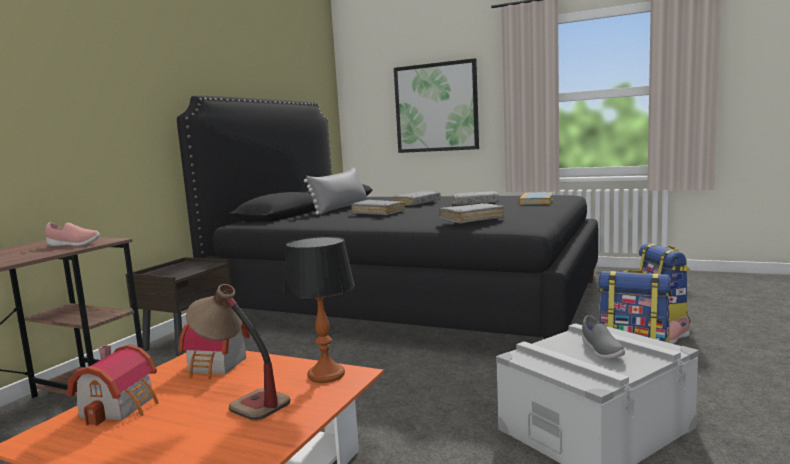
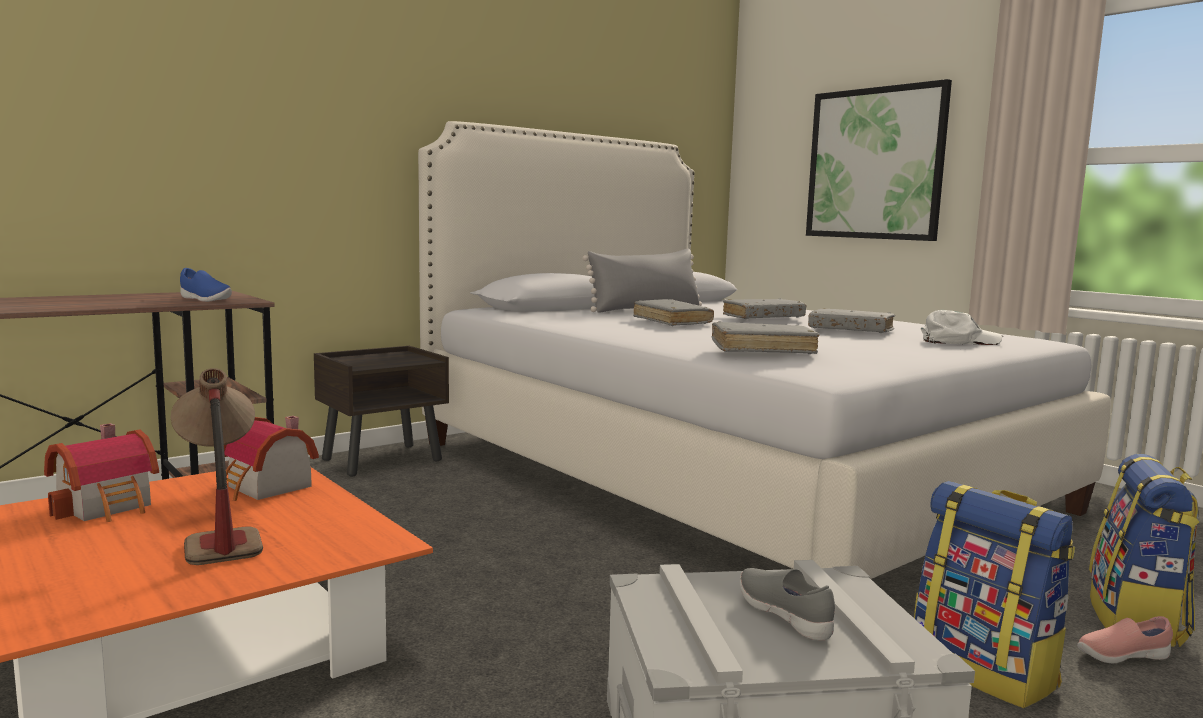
camera: 25 degrees right, 0 degrees up
(73, 245) = (204, 300): pink shoe -> blue shoe
(325, 375) = (355, 533): table lamp -> none
(409, 301) = (722, 475): black bed -> white bed
(536, 201) = (958, 341): book -> white cap
(600, 351) = (785, 616): grey shoe -> grey shoe turned 135 degrees clockwise

